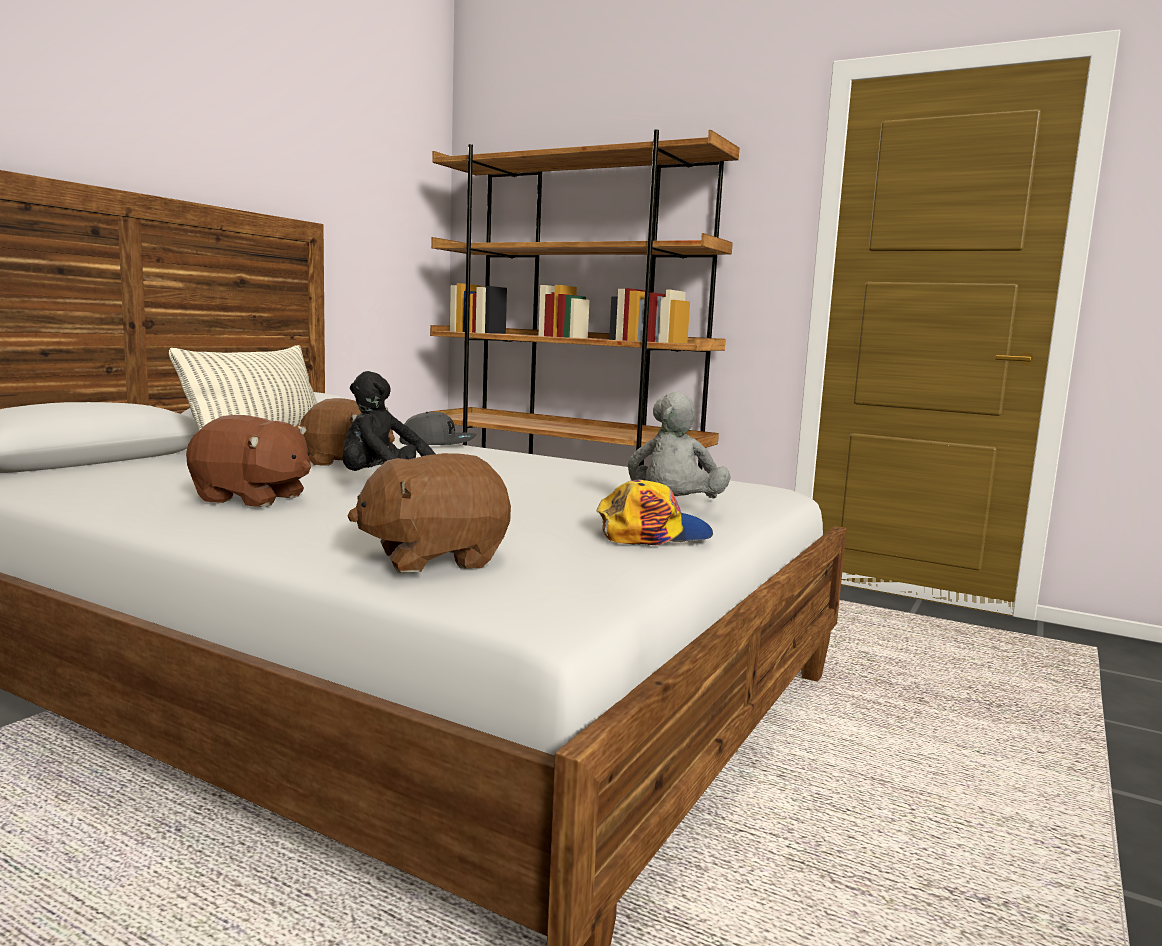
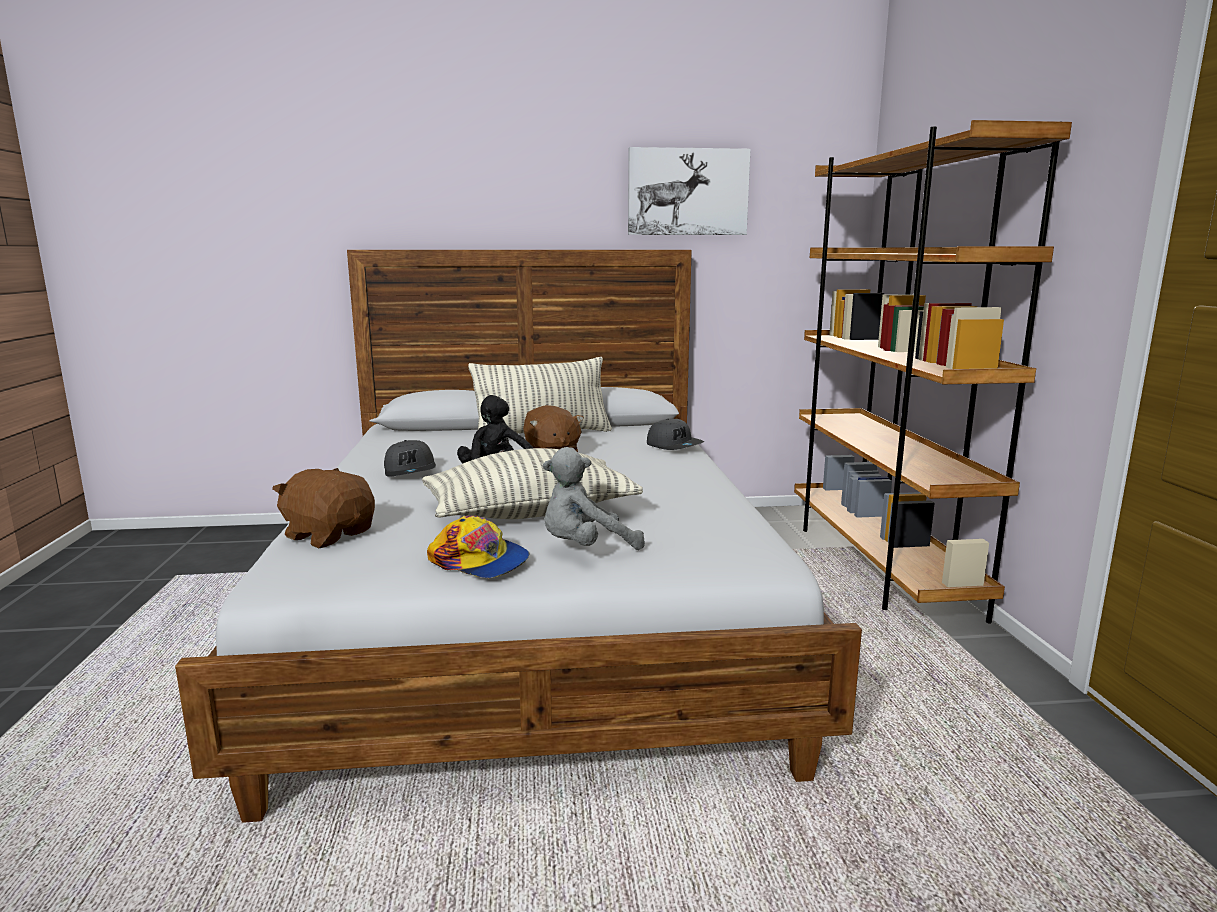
camera: 55 degrees right, 5 degrees up
(252, 498) = (411, 471): brown plush toy -> grey cap
(306, 154) = (687, 192): none -> picture
(535, 501) = (530, 513): none -> pillow

